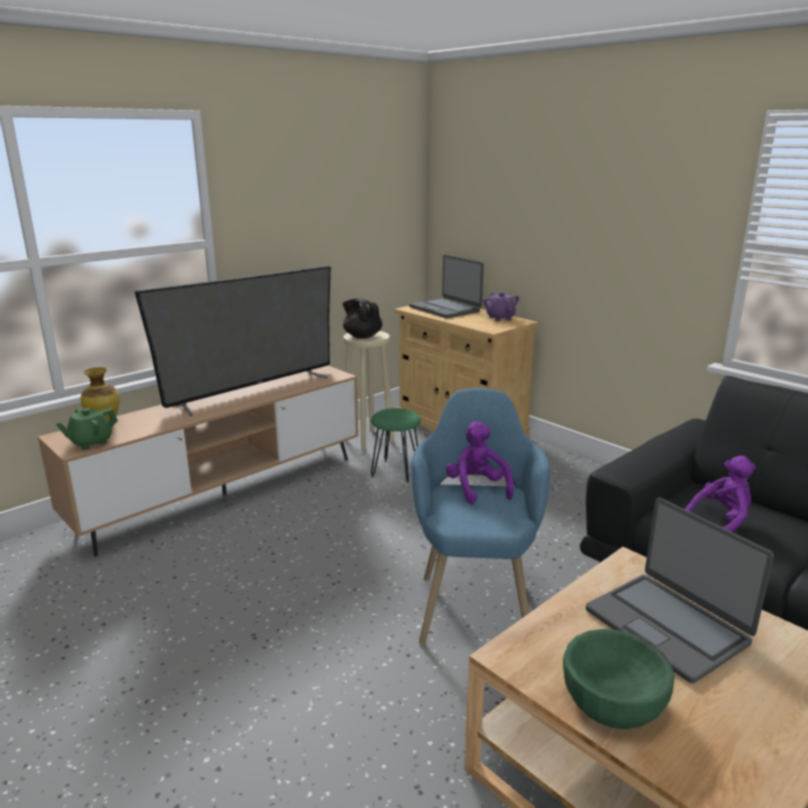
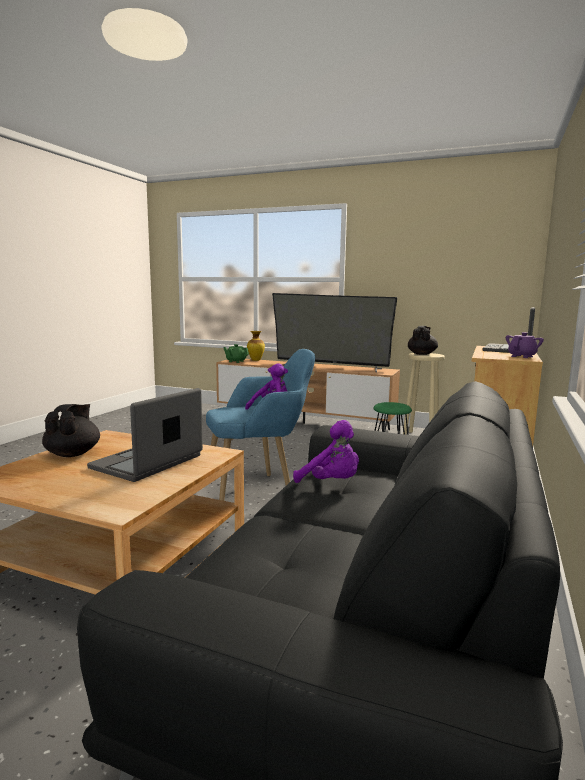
camera: 65 degrees right, 10 degrees down
(613, 699) = (73, 454): green bowl -> black teapot

